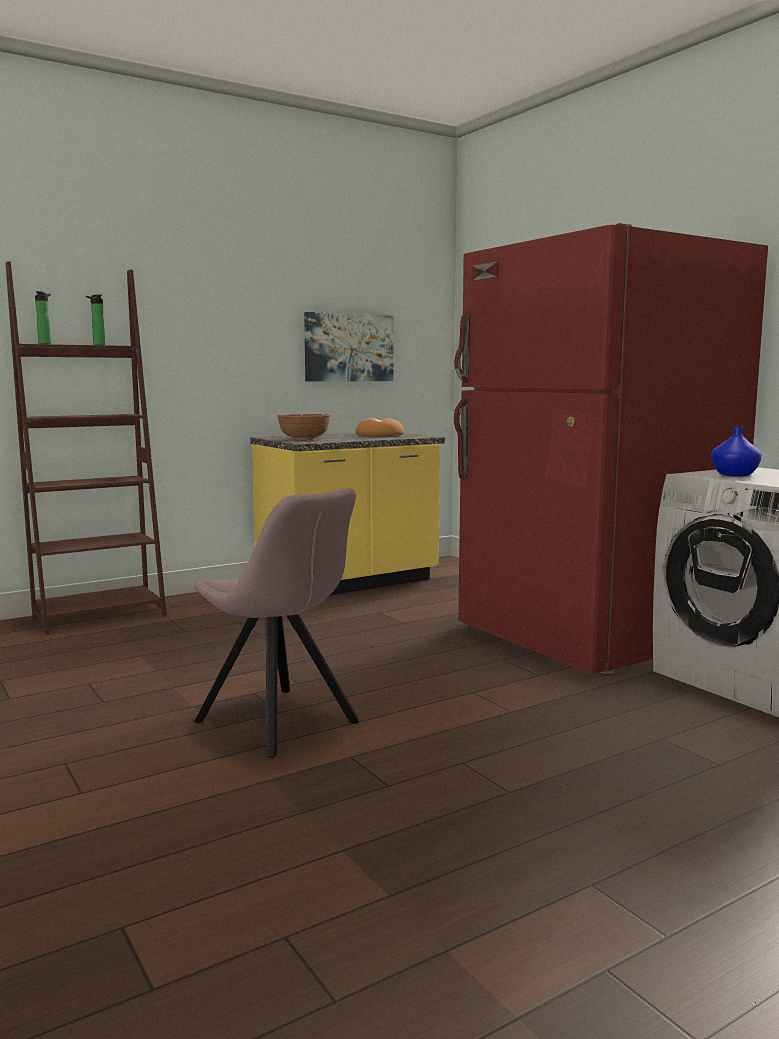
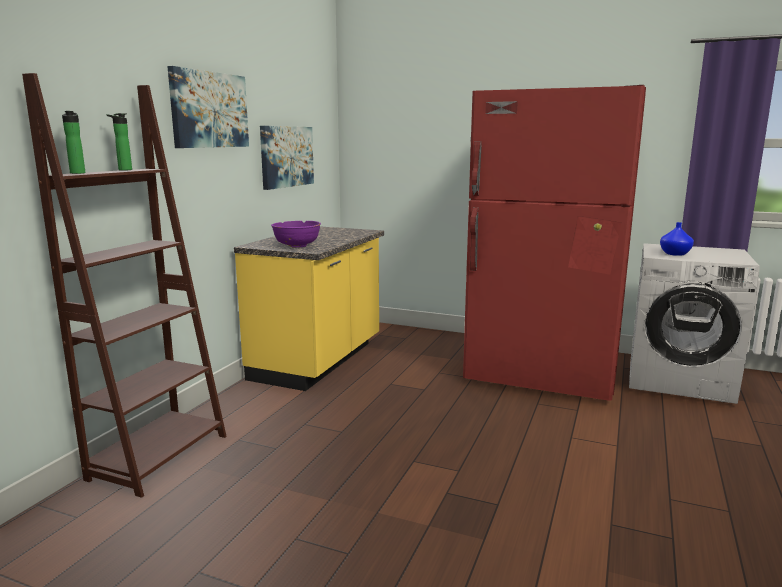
camera: 35 degrees left, 5 degrees up
(226, 294) = (209, 110): none -> picture
(278, 722) = (514, 513): pink chair -> none
(304, 439) = (297, 245): brown bowl -> purple bowl
(379, 435) = (329, 232): bread -> none

